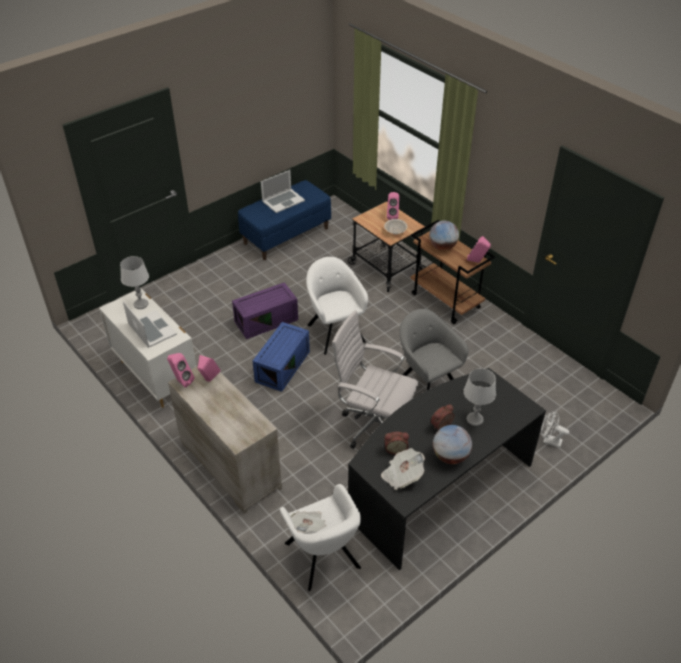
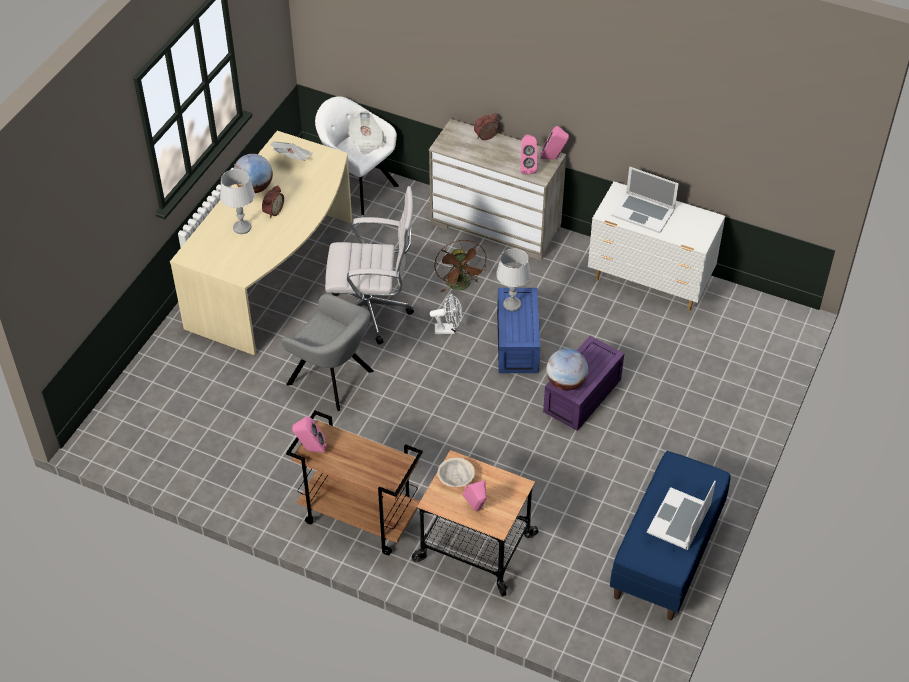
camera: 155 degrees right, 5 degrees up
(141, 304) = (684, 234): grey table lamp -> grey table lamp (512, 304)
(293, 422) = (461, 286): none -> brown fan
(335, 331) = (485, 412): white armchair -> none
(395, 449) = (309, 177): alarm clock -> alarm clock (487, 137)
(438, 487) = (276, 275): black desk -> beige desk
(442, 247) = (370, 459): globe -> globe (566, 382)
(549, 441) = (168, 362): white fan -> white fan (448, 329)

